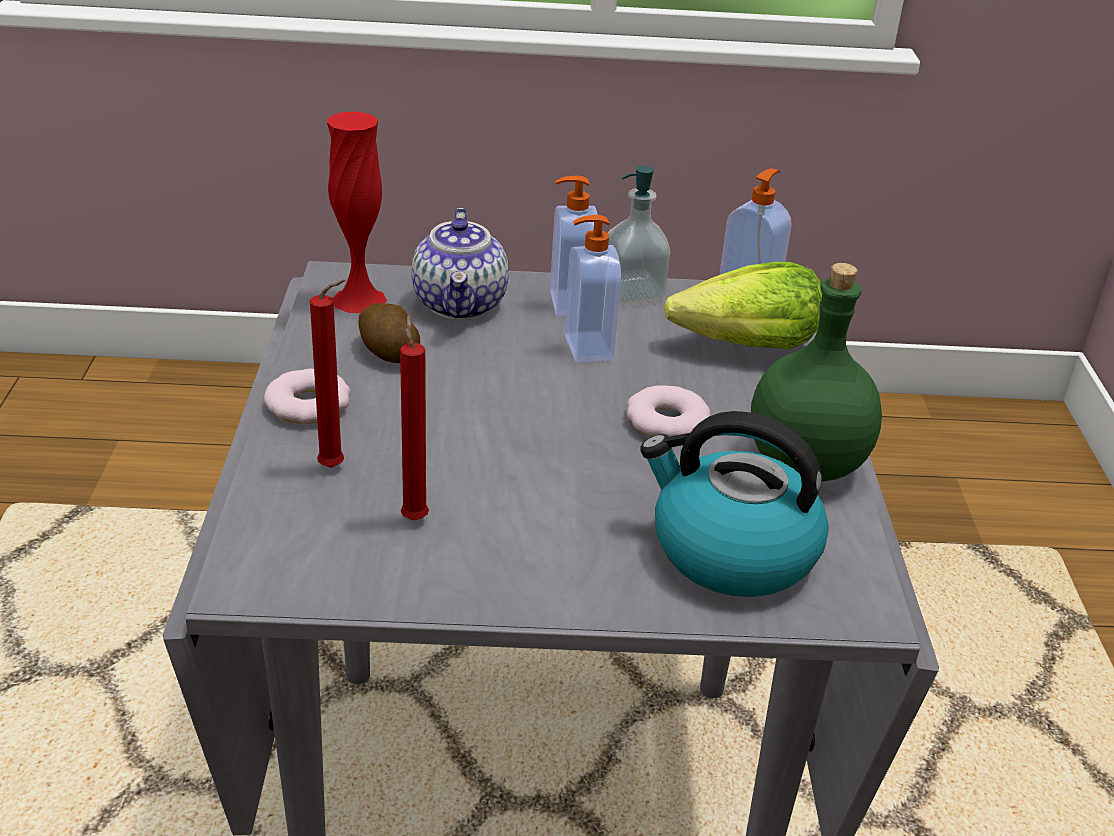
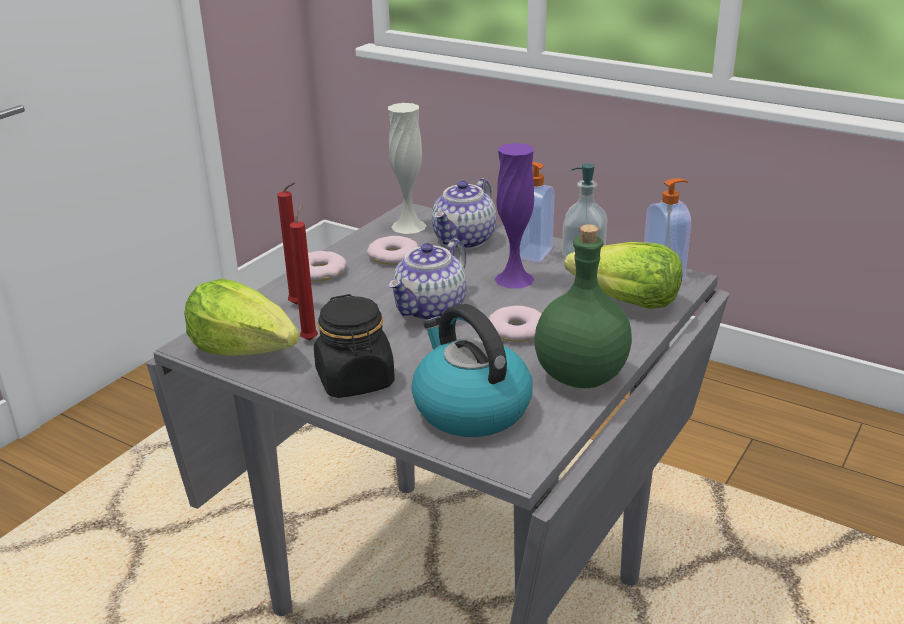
camera: 35 degrees right, 5 degrees down
(334, 564) = (245, 349): none -> lettuce
(359, 300) = (408, 226): red vase -> white vase
(388, 352) = (393, 256): potato -> donut
(529, 422) = (431, 309): none -> teapot
(546, 561) = (355, 380): none -> black jar
(586, 348) = (514, 279): soap dispenser -> purple vase

